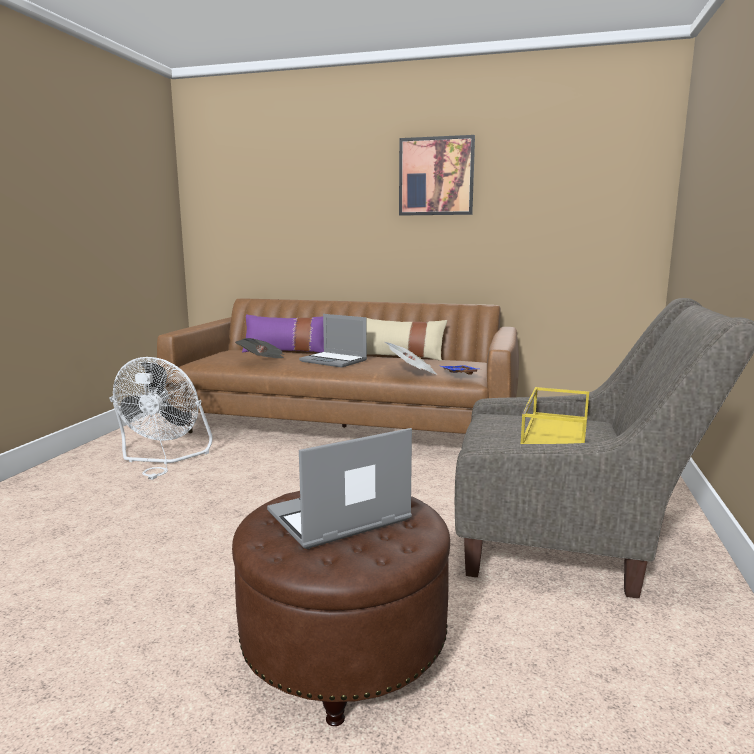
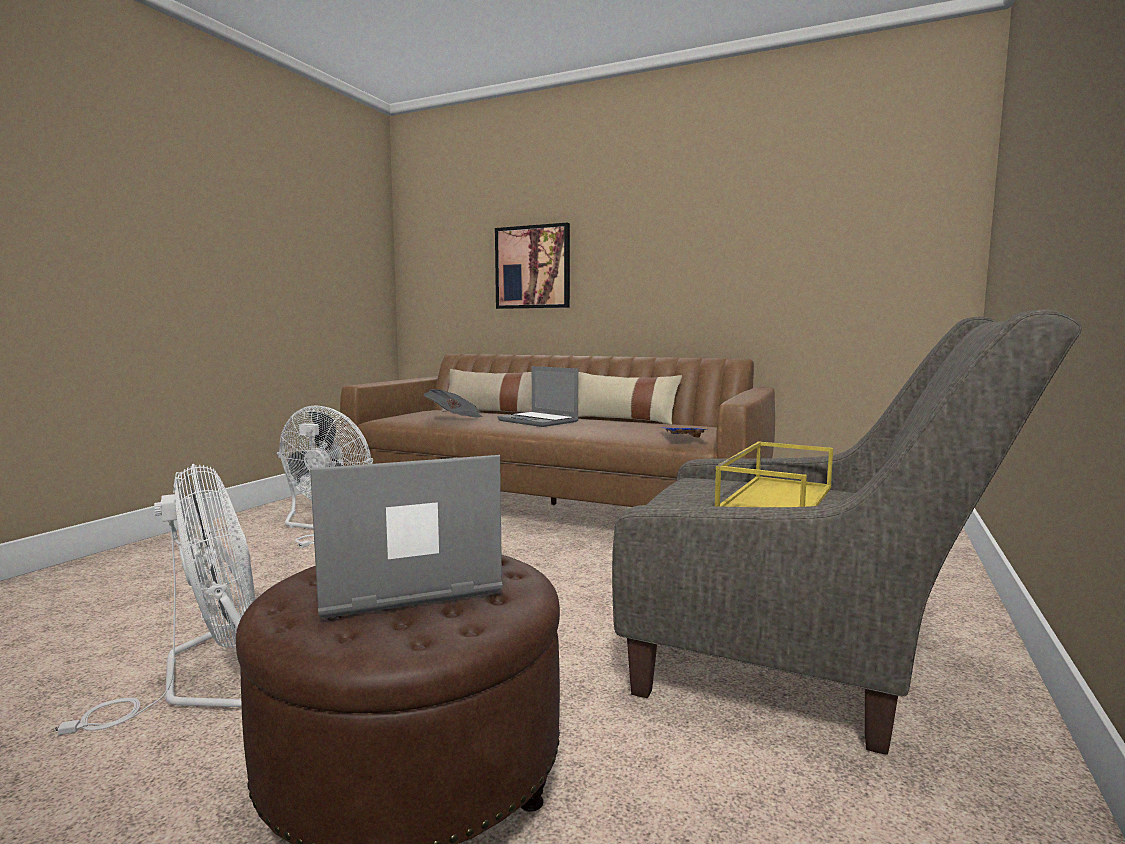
camera: 10 degrees right, 5 degrees down
(139, 594) = (202, 676): none -> white fan
(286, 351) = (492, 412): purple pillow -> beige pillow
(411, 372) = (624, 434): newspaper -> none
(436, 176) = (675, 205): picture -> picture (533, 267)

